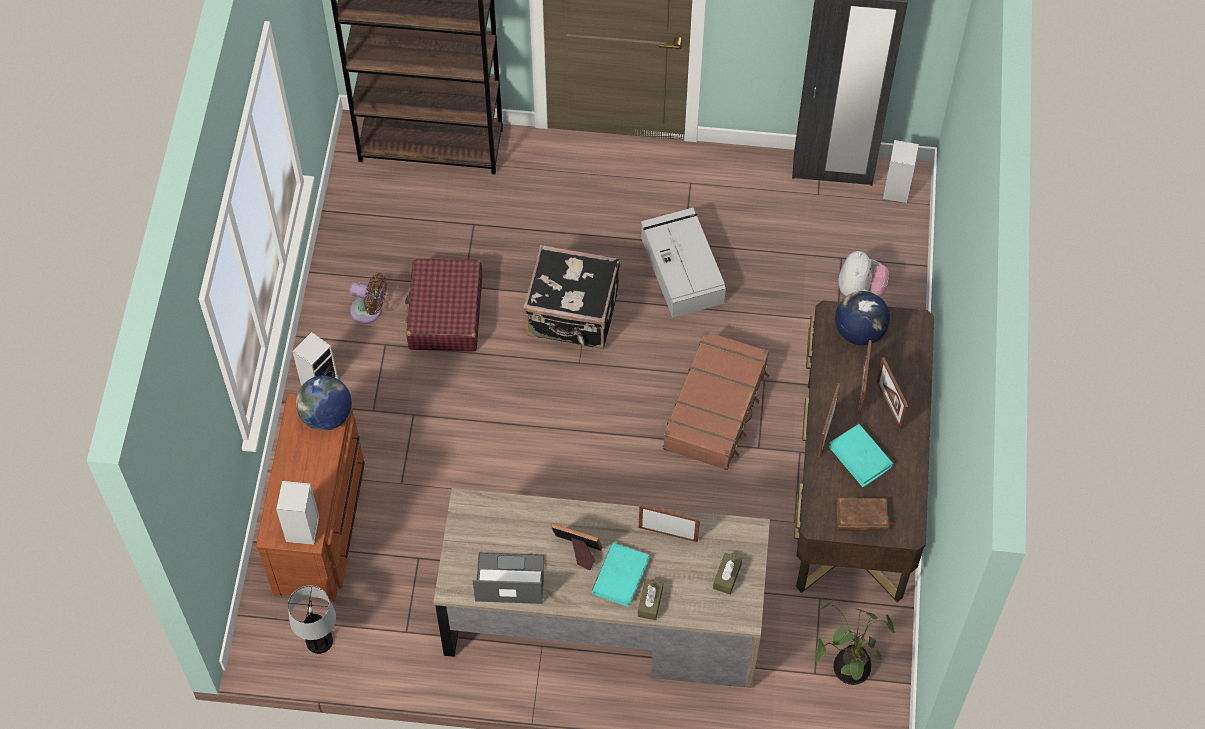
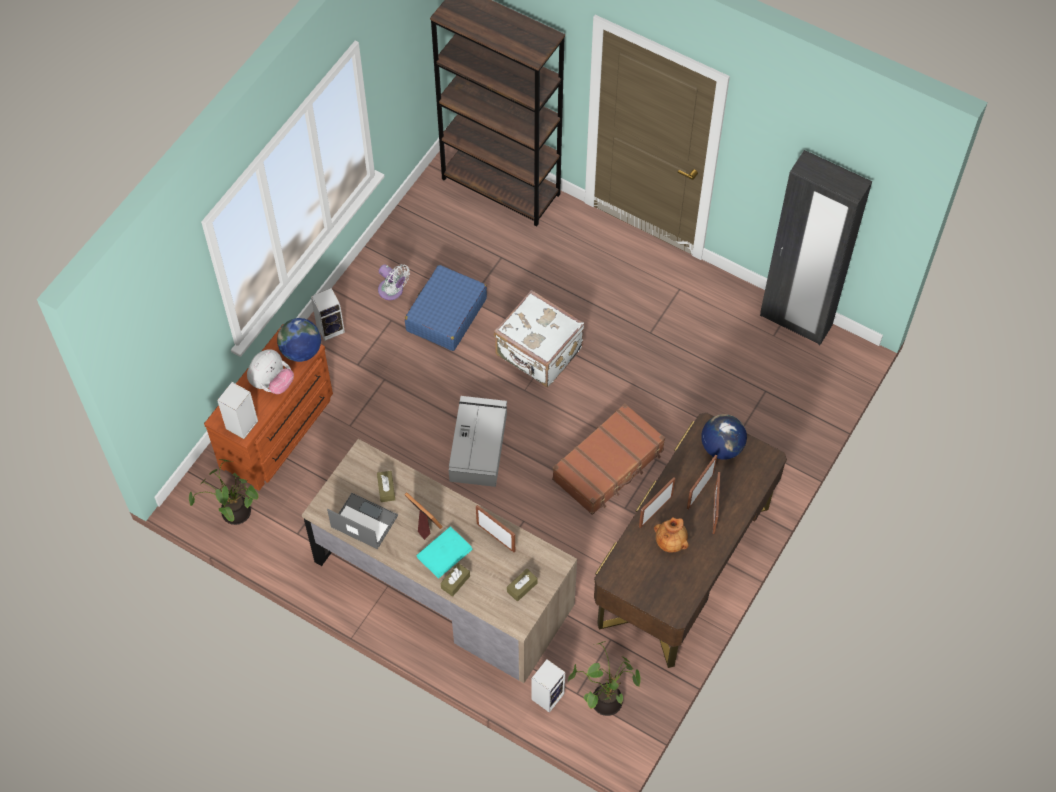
camera: 25 degrees right, 0 degrees up
(320, 641) = (234, 514): table lamp -> potted plant
(369, 311) = (392, 291): brown fan -> white fan
(445, 313) = (446, 315): red suitcase -> blue suitcase
(515, 531) = (386, 489): none -> brown tissue box
(573, 315) = (538, 353): black suitcase -> white suitcase
(681, 269) = (638, 351): grey storage box -> grey storage box (478, 445)
(860, 289) = (767, 421): plush toy -> plush toy (272, 383)
(860, 457) = (671, 541): turquoise book -> brown vase
(862, 517) = (647, 586): brown book -> none
(896, 189) = (837, 355): speaker -> speaker (548, 695)

